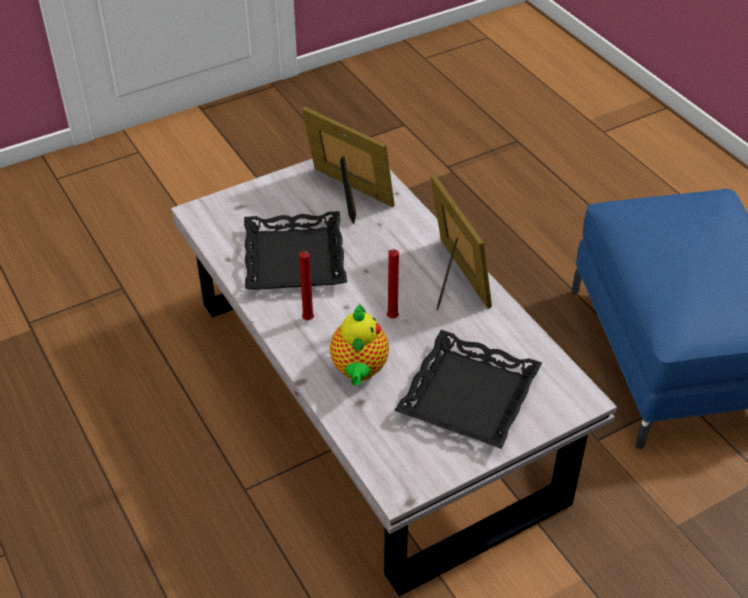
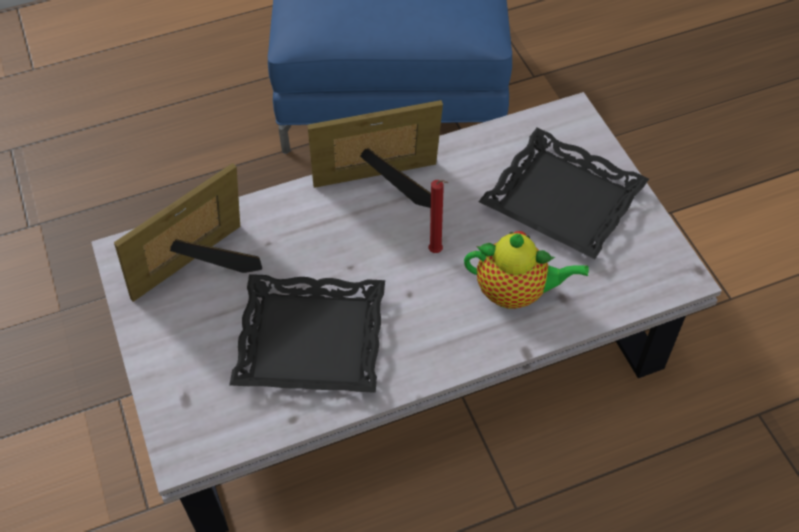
camera: 80 degrees left, 10 degrees up
(308, 321) = (427, 335): red candle -> none

